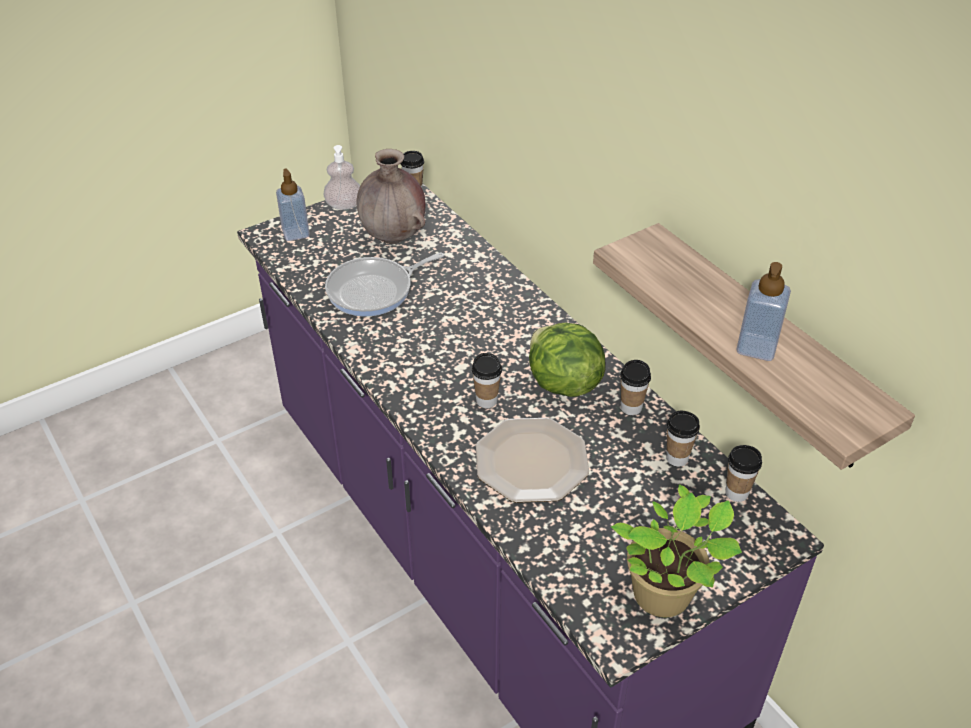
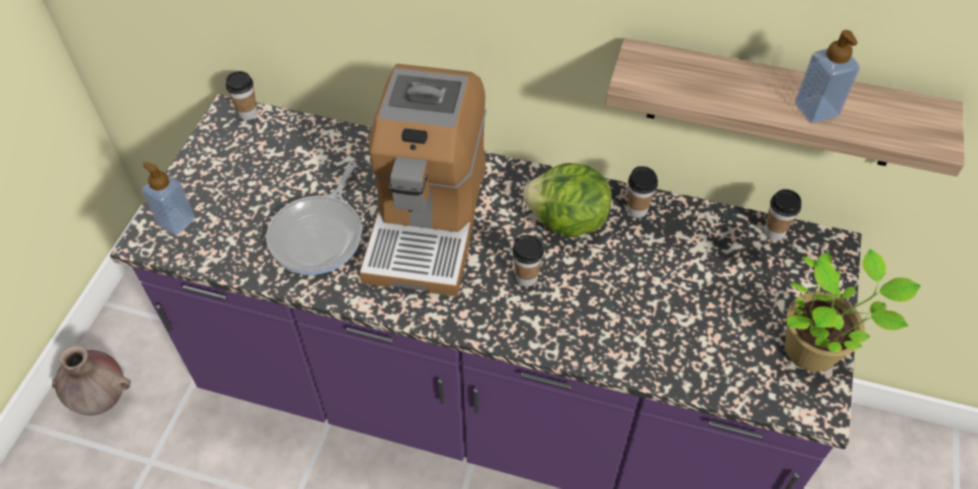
camera: 40 degrees left, 10 degrees up
(344, 205) = (194, 164): soap dispenser -> none
(394, 238) = (280, 171): brown vase -> brown vase (103, 399)
(458, 323) = (427, 220): none -> coffee machine
(532, 462) = (617, 307): plate -> none
(677, 458) = (710, 231): cup -> none

